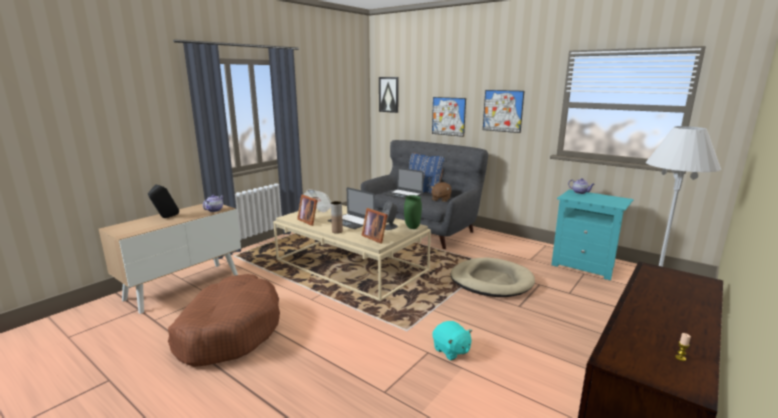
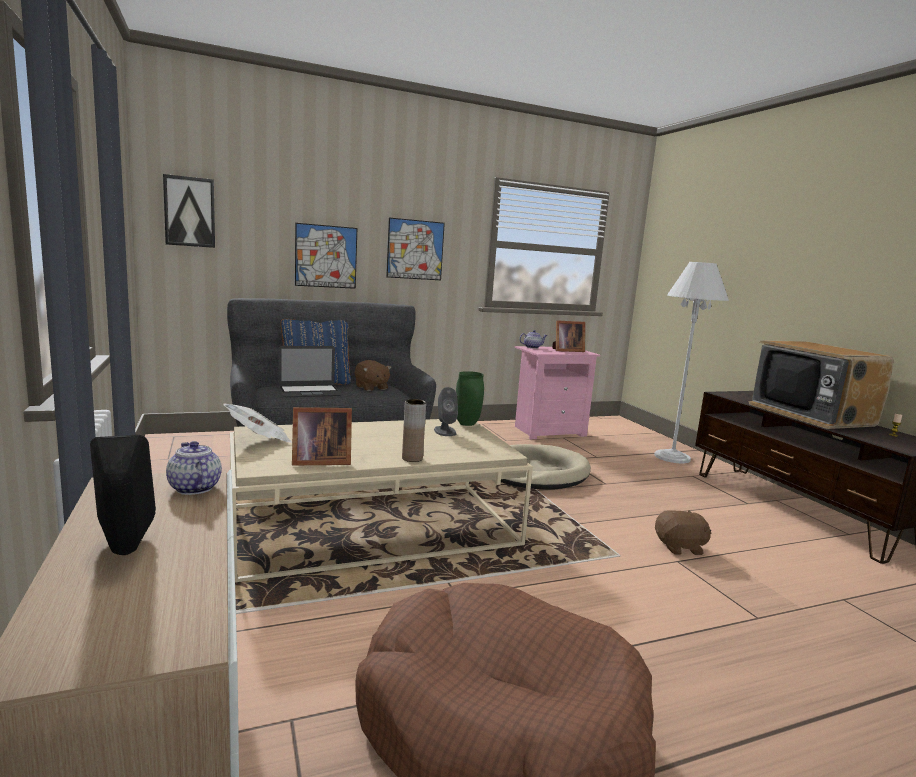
camera: 60 degrees left, 5 degrees down
(351, 221) = (379, 440): laptop -> none
(375, 237) = (477, 447): picture frame -> picture frame (566, 350)
(451, 351) = (680, 547): turquoise plush toy -> brown plush toy
(585, 266) = (548, 431): turquoise nightstand -> pink nightstand
(666, 311) = (810, 415): none -> television

